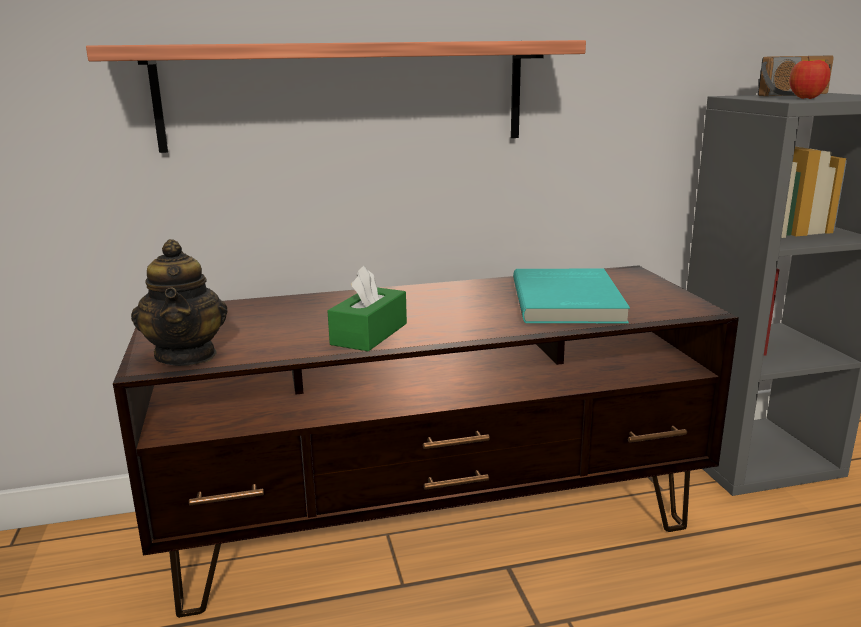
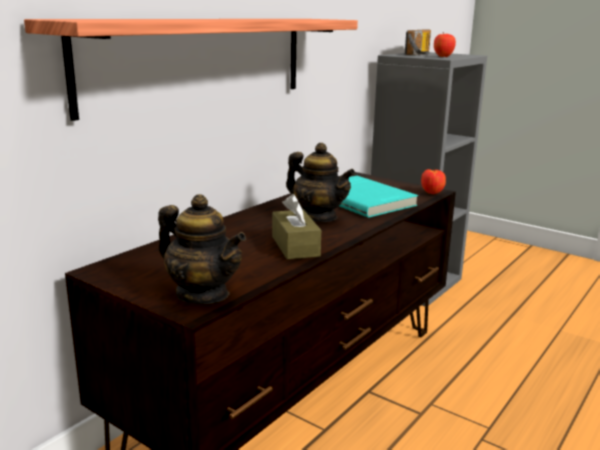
camera: 40 degrees left, 0 degrees up
(369, 334) = (295, 246): green tissue box -> brown tissue box
(467, 309) = (318, 217): none -> teapot
(690, 313) = (432, 193): none -> apple

